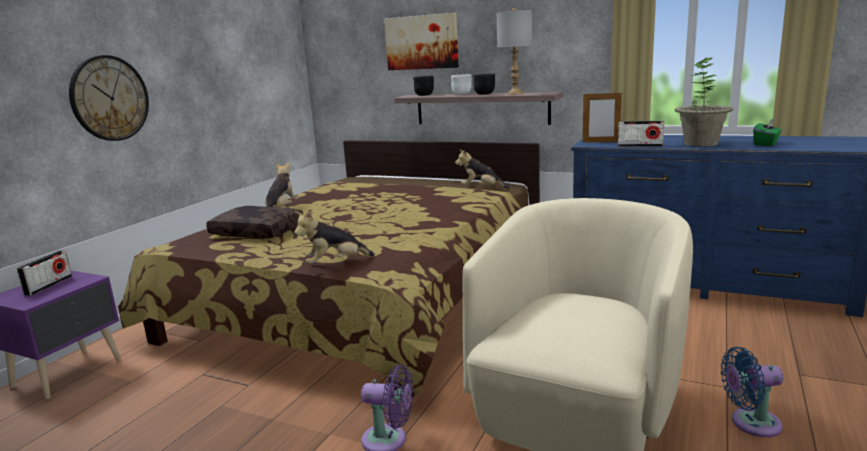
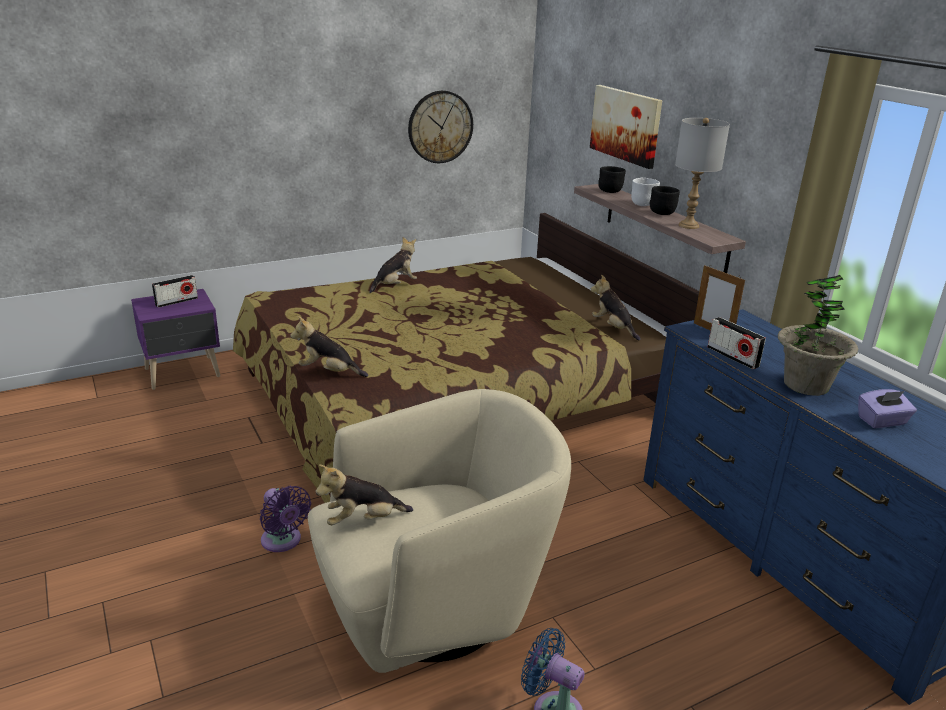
camera: 35 degrees right, 10 degrees up
(109, 98) = (269, 145): wall clock -> wall clock (440, 127)
(259, 232) = (338, 308): brown pillow -> none
(542, 334) = (363, 520): none -> plush toy
(766, 144) = (882, 421): green tissue box -> purple tissue box

